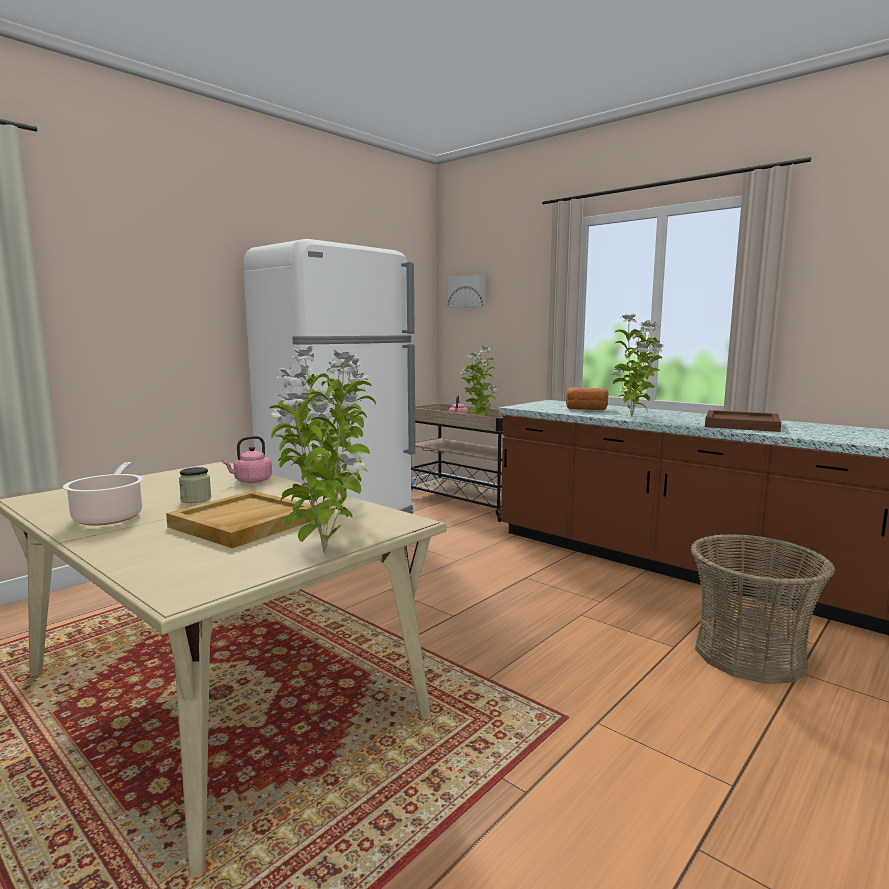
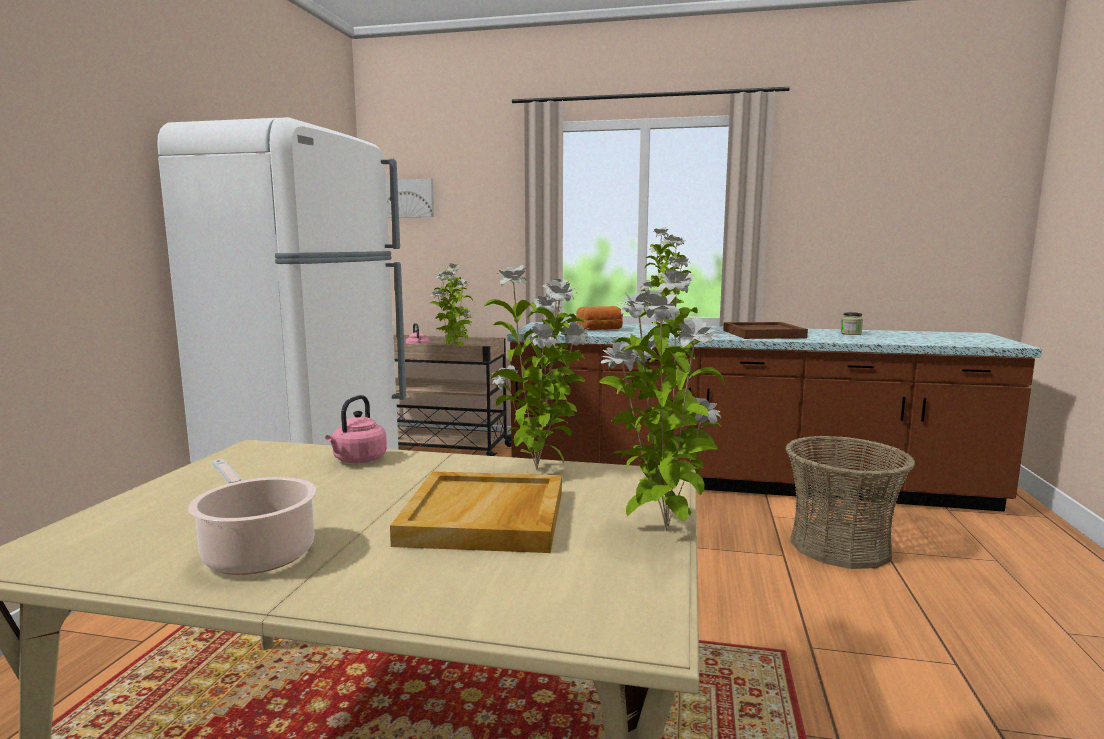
camera: 30 degrees left, 0 degrees up
(196, 499) = (337, 499): jar -> jar (851, 333)

